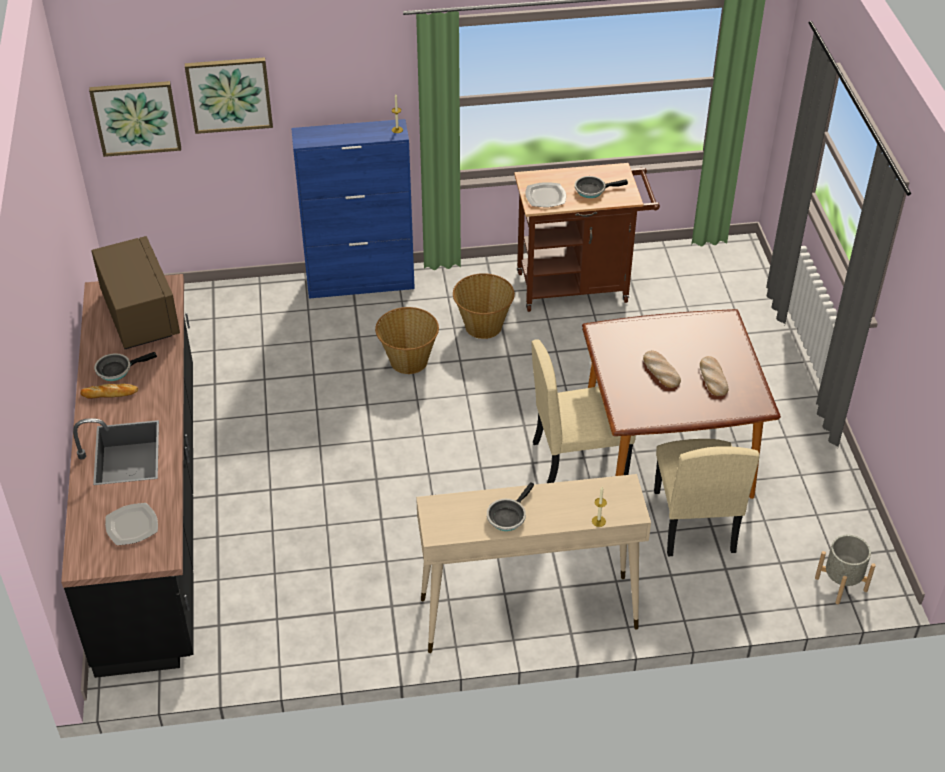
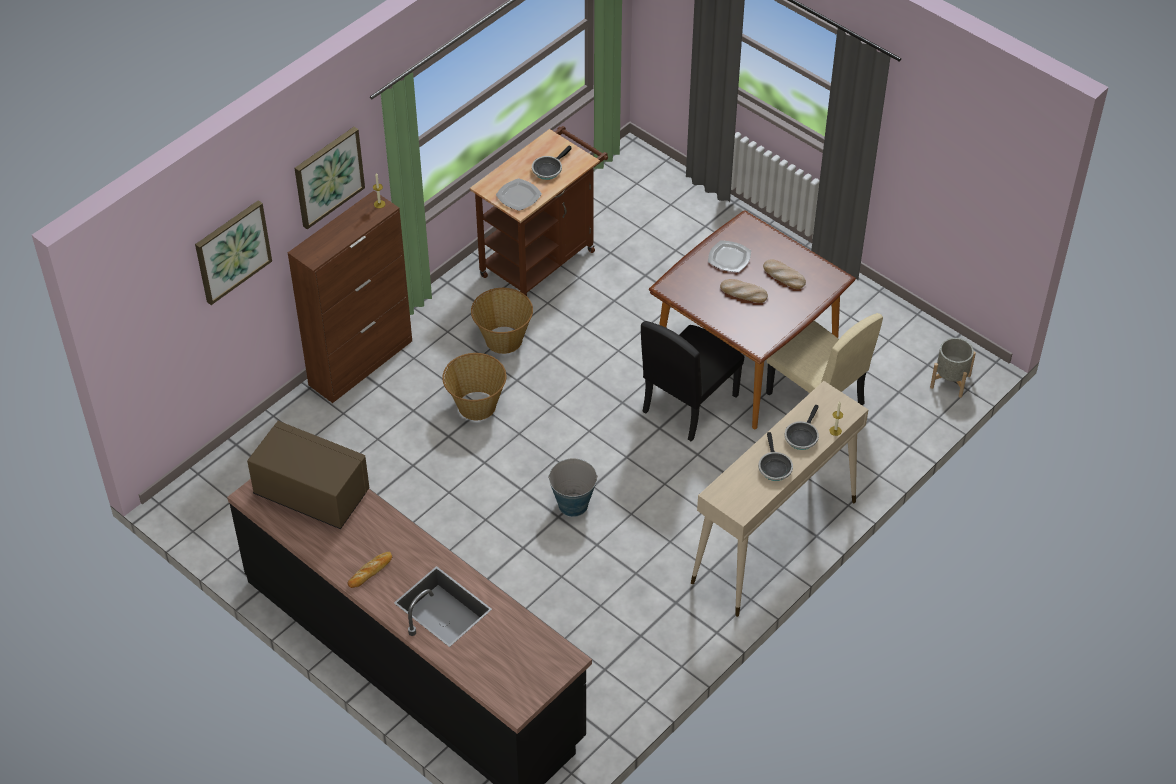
camera: 40 degrees left, 5 degrees up
(117, 370) = (351, 549): frying pan -> frying pan (802, 436)
(131, 526) = (517, 655): plate -> plate (729, 258)
(136, 117) = (158, 319): picture -> picture (328, 176)
(361, 283) = (361, 362): blue cabinet -> brown cabinet
(397, 477) = (572, 504): none -> bucket
(579, 459) = (689, 403): beige chair -> black chair

